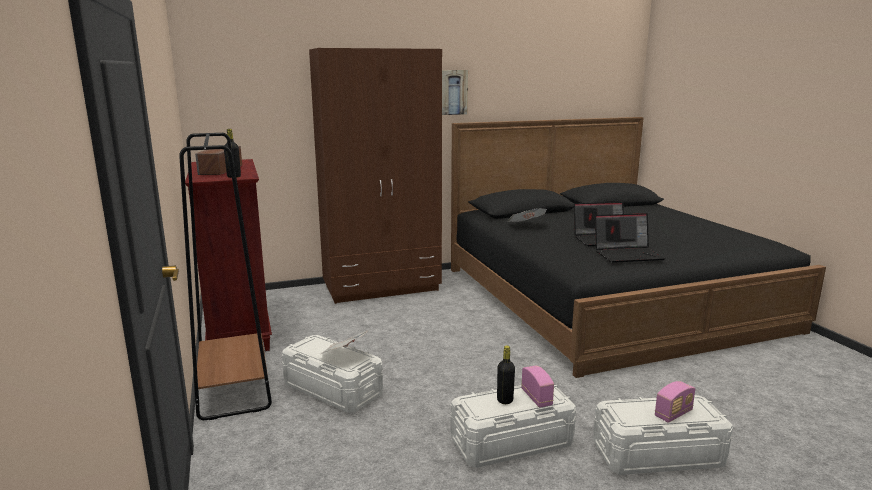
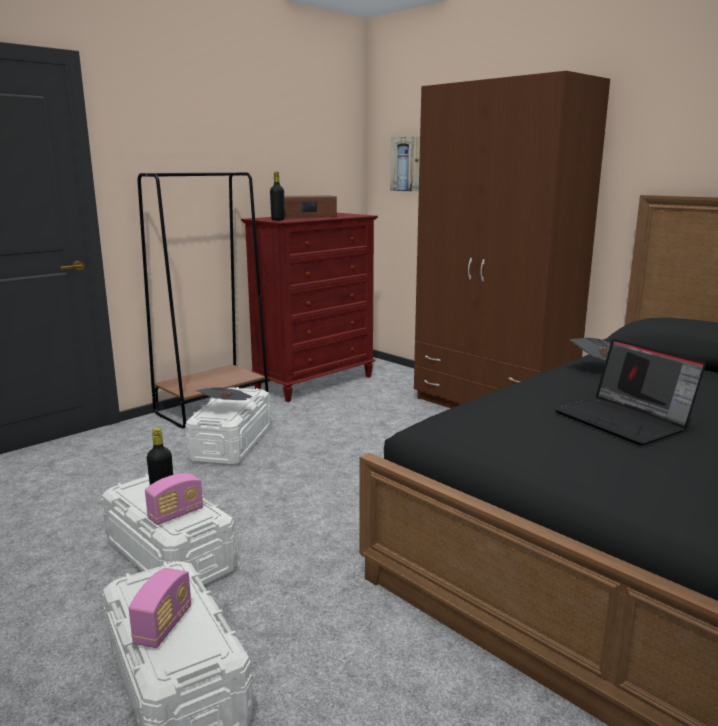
camera: 65 degrees right, 0 degrees up
(452, 92) = (658, 144): picture -> picture (406, 164)
(628, 254) = (563, 445): laptop -> none
(673, 414) = (163, 626): radio -> radio turned 105 degrees counterclockwise

